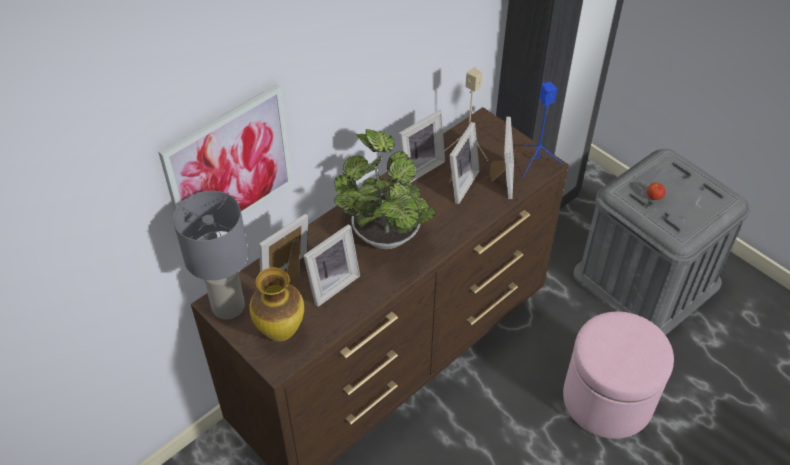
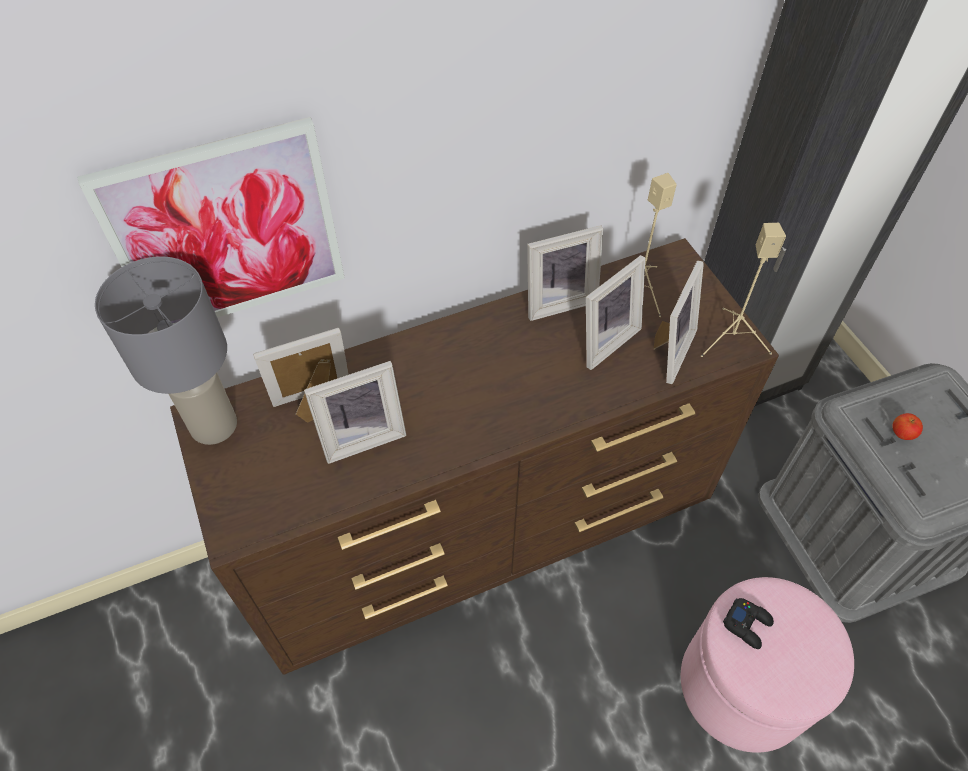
camera: 20 degrees right, 5 degrees up
(281, 331) = (262, 485): vase -> none
(384, 232) = (468, 380): potted plant -> none
(537, 162) = (732, 339): blue speaker -> beige speaker
(601, 344) = (747, 624): none -> black game controller

